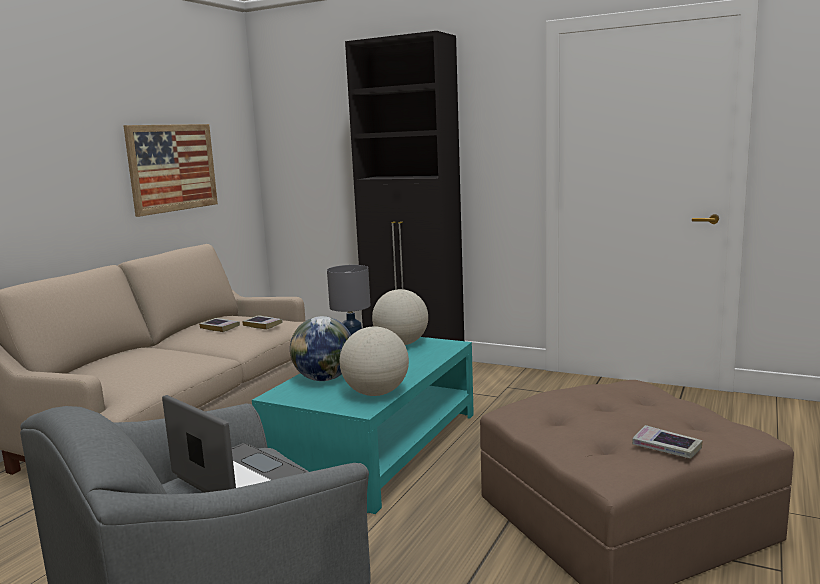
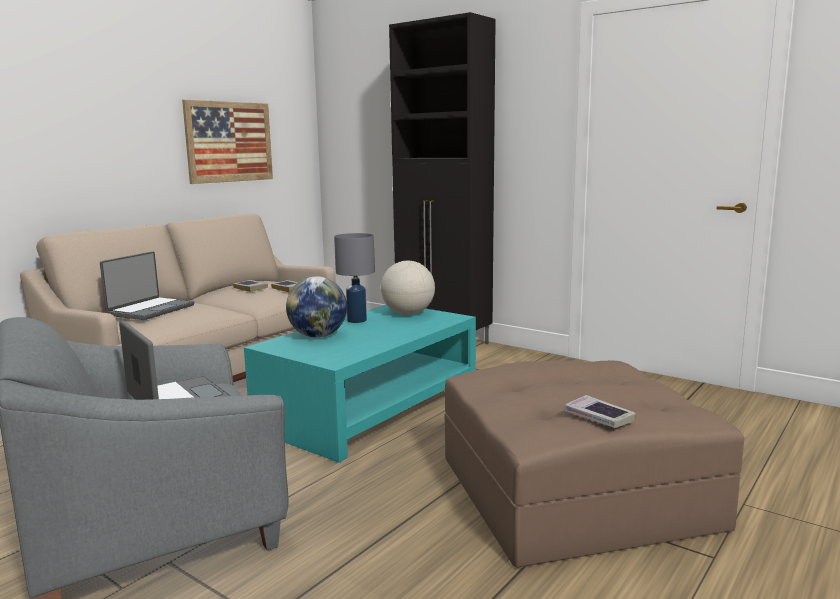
camera: 10 degrees right, 0 degrees up
(124, 364) = (150, 310): none -> laptop
(376, 393) = (355, 351): globe -> none

